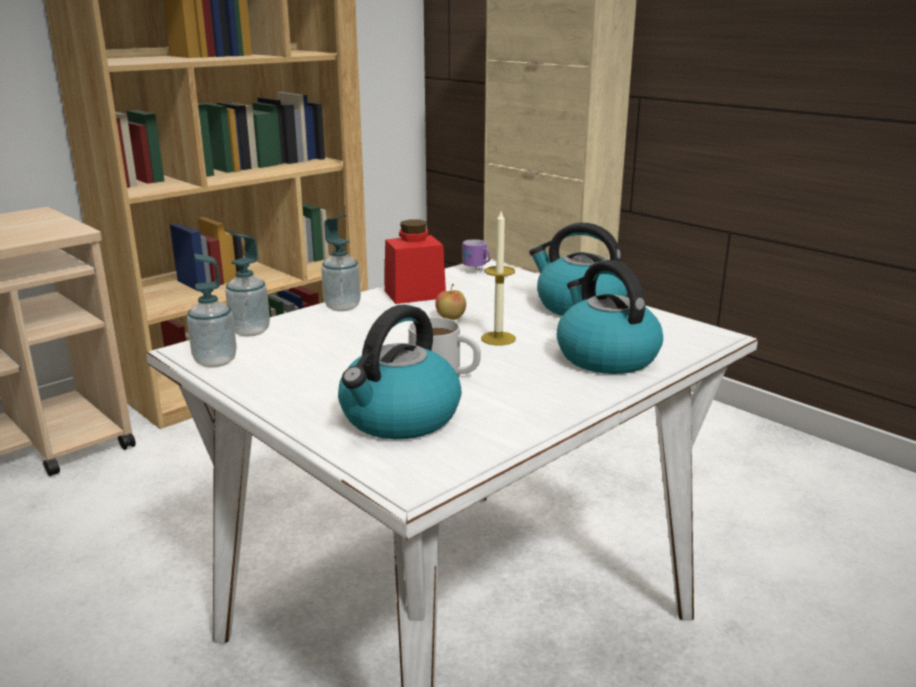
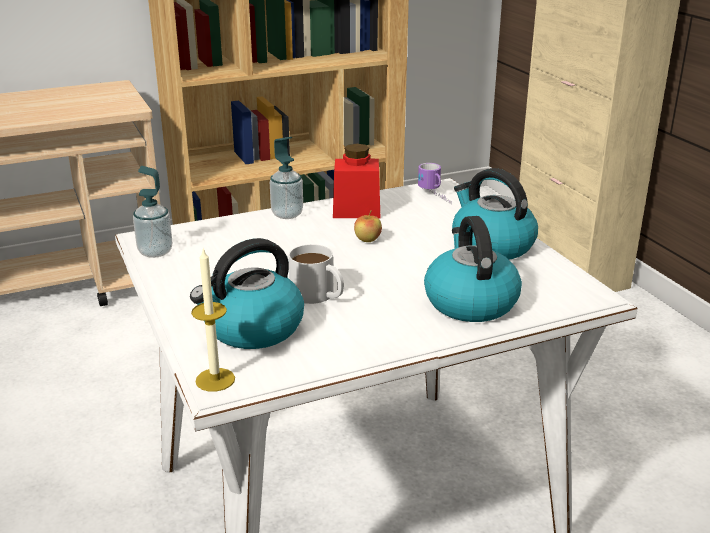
camera: 20 degrees right, 5 degrees up
(250, 331) = (199, 227): soap dispenser -> none
(498, 338) = (391, 267): candle -> candle (215, 380)

